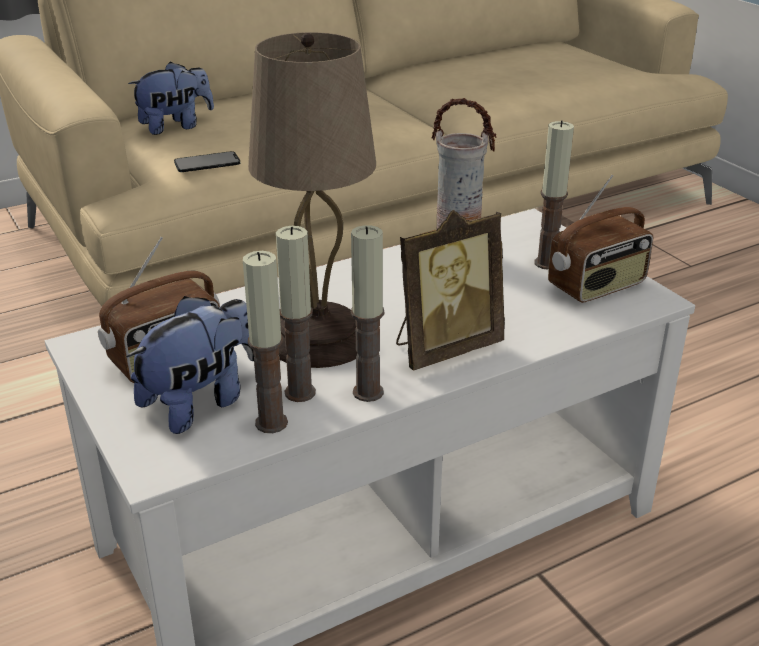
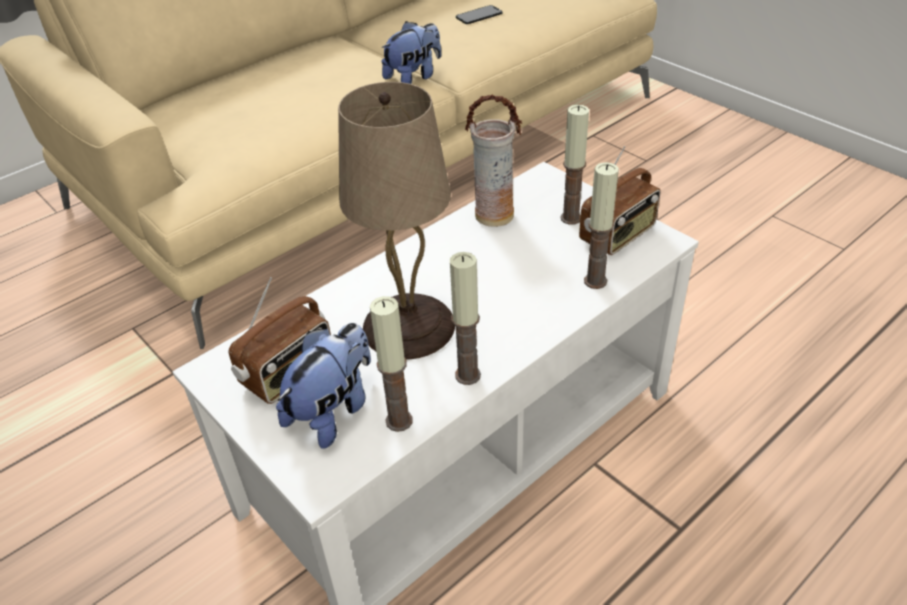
camera: 10 degrees left, 10 degrees up
(175, 126) = (198, 111): plush toy -> plush toy (414, 77)
(207, 162) = (241, 148): phone -> phone (479, 15)
(300, 392) = (412, 386): candle -> candle (595, 281)
(444, 348) = (515, 319): picture frame -> none

